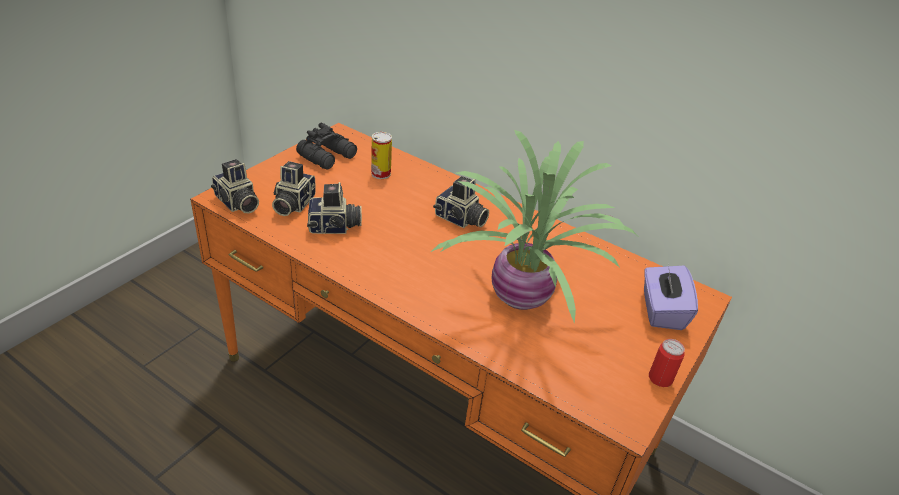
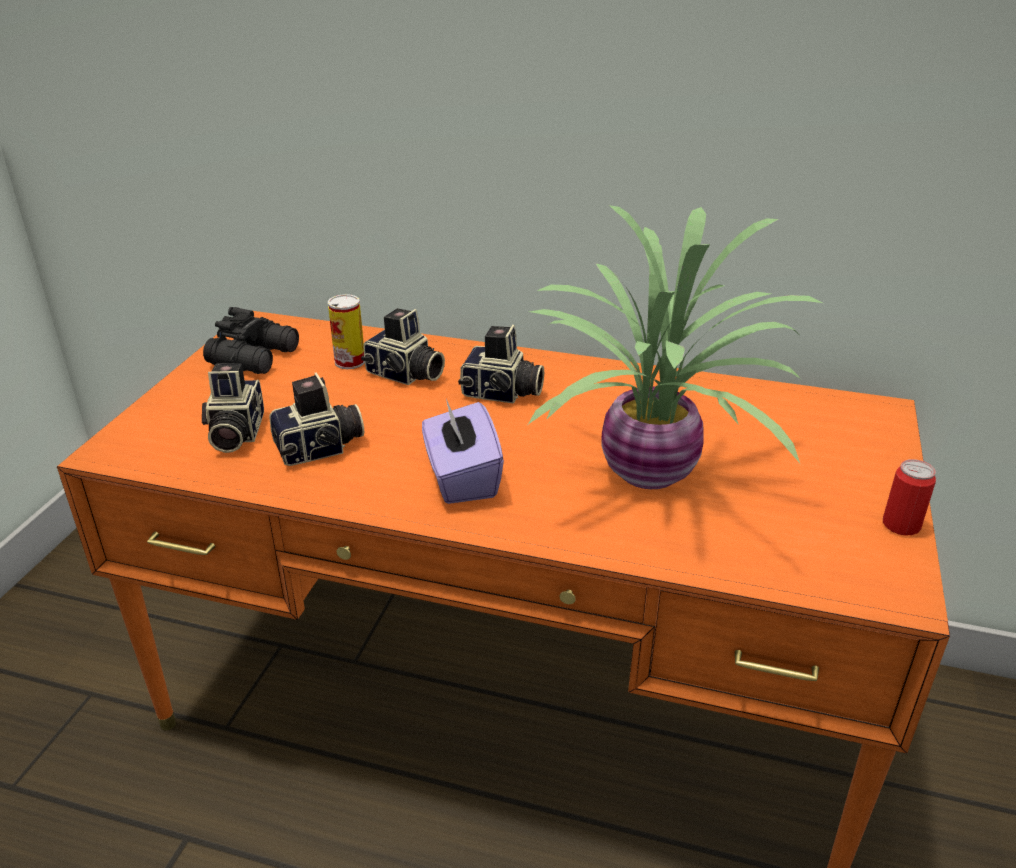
camera: 15 degrees left, 5 degrees down
(237, 203) = (142, 454): camera -> camera (404, 375)
(661, 310) = (842, 439): purple tissue box -> purple tissue box (461, 478)

